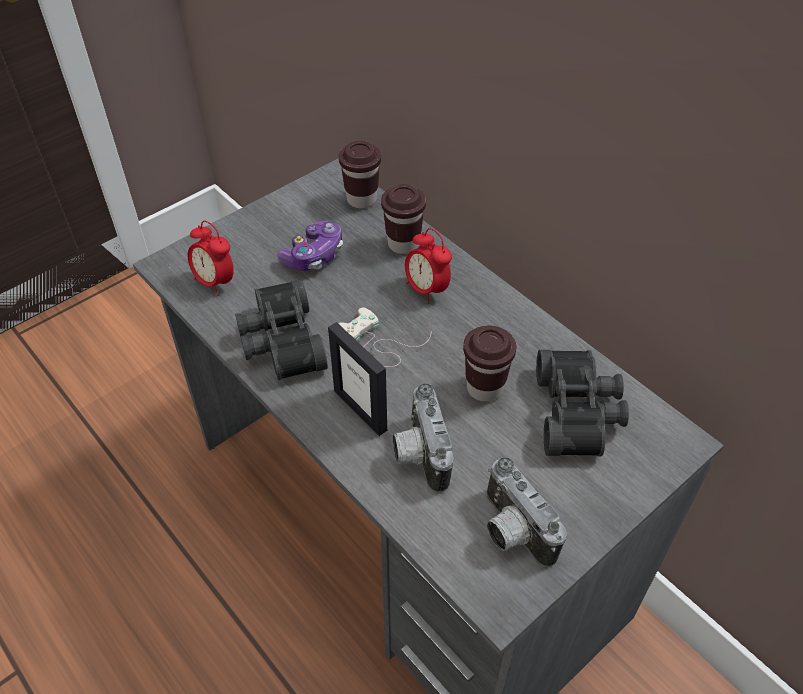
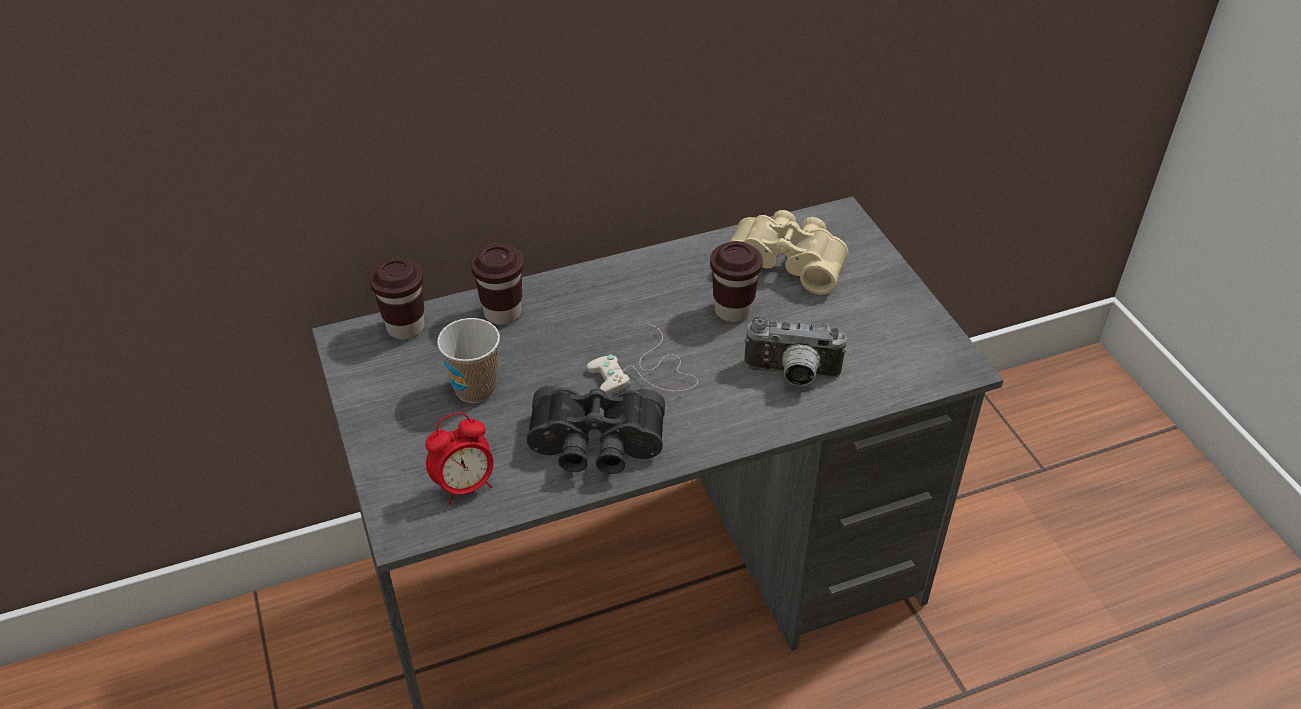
camera: 70 degrees left, 5 degrees down
(314, 256) = (475, 389): game controller -> cup
(360, 410) = (721, 403): picture frame -> none
(426, 289) = (582, 314): alarm clock -> none
(511, 531) = (895, 340): camera -> none
(579, 412) = (787, 261): black binoculars -> beige binoculars

